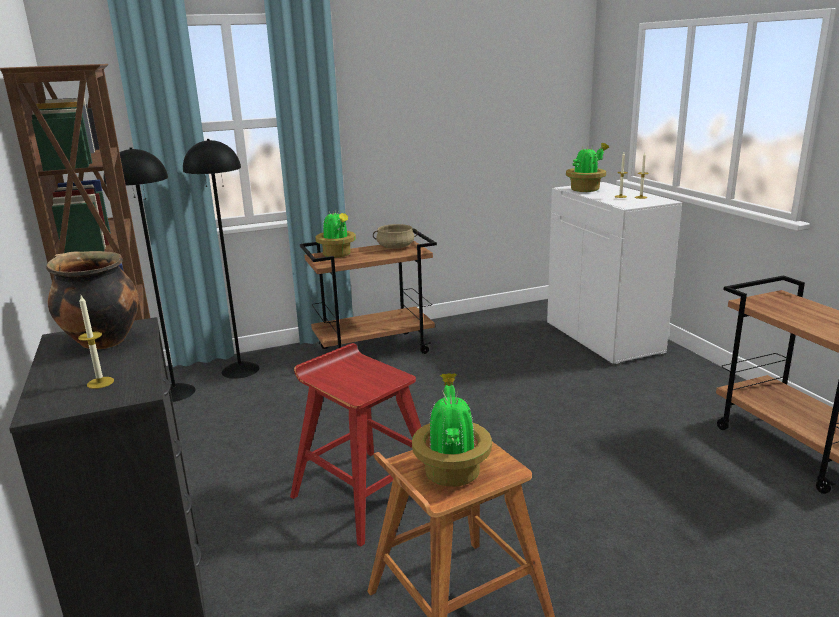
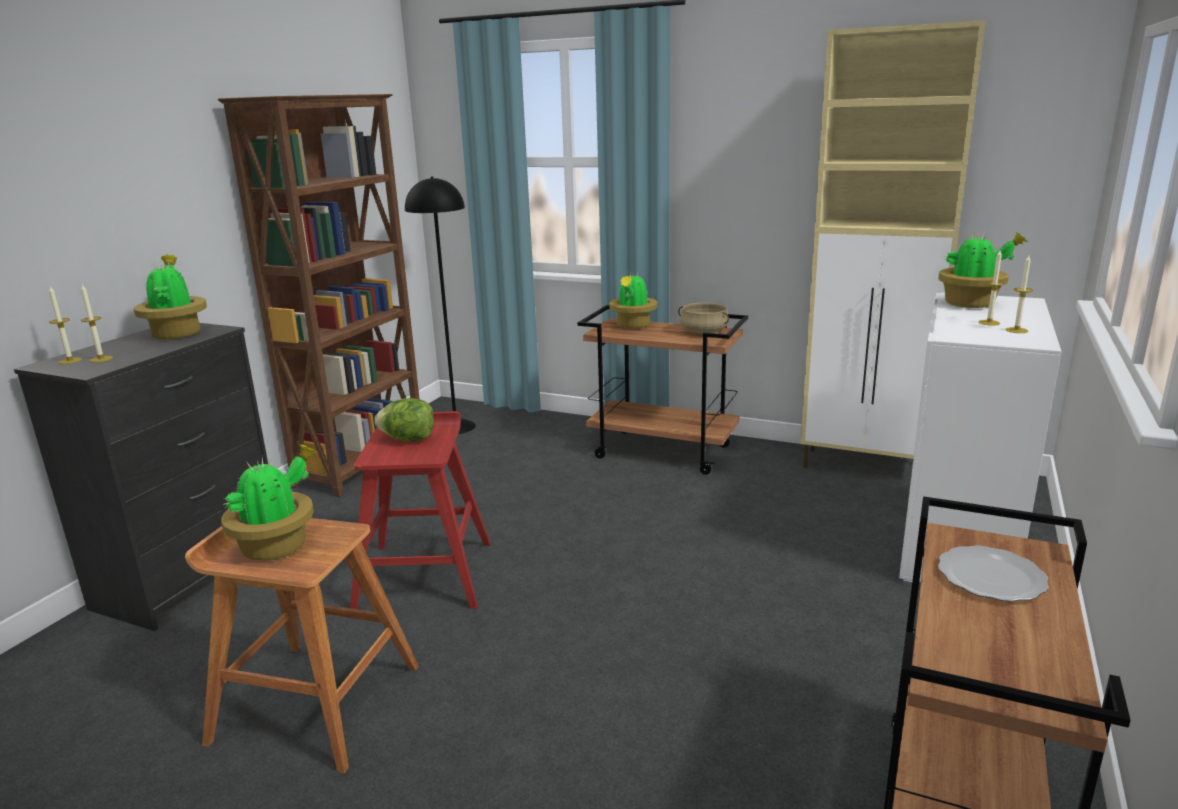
camera: 45 degrees right, 0 degrees up
(64, 397) = (70, 361): none -> candle
(101, 341) = (177, 334): cooking pot -> potted plant
(240, 370) = (528, 426): black floor lamp -> none
(350, 375) = (408, 439): none -> lettuce
(499, 317) = (865, 466): none -> beige cabinet
(793, 311) = (989, 577): none -> plate

